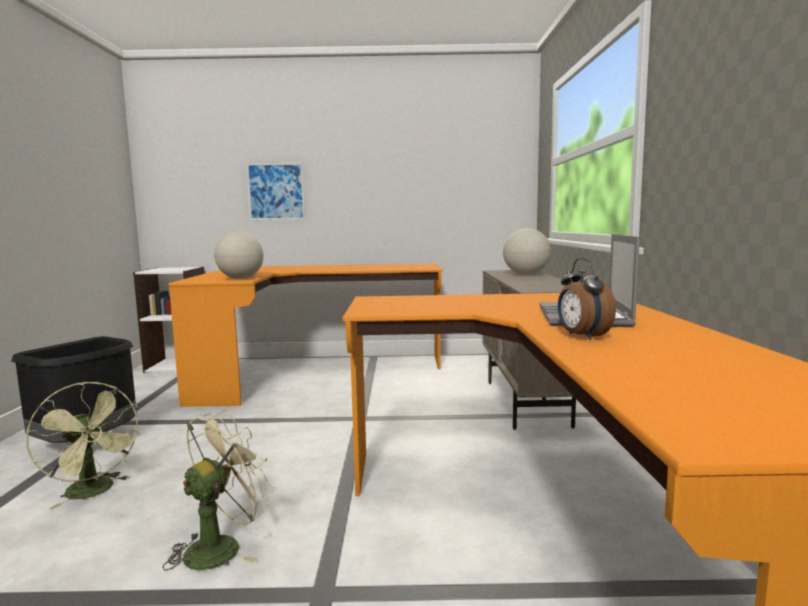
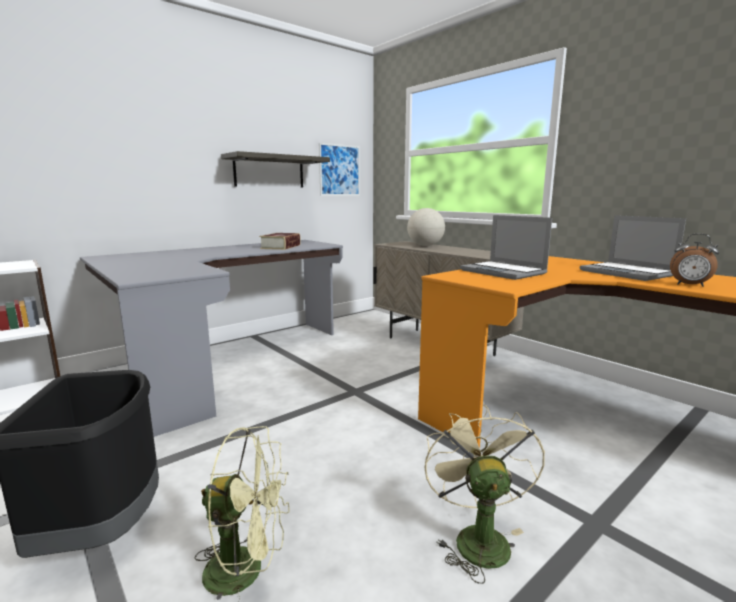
camera: 40 degrees left, 5 degrees up
(240, 278) = (193, 270): globe -> none
(276, 191) = (134, 162): picture -> picture (339, 170)
(312, 371) = (223, 363): orange desk -> grey desk
(381, 267) = (281, 247): none -> book
(398, 193) = (269, 172): none -> shelf
(443, 301) = (504, 272): none -> laptop

